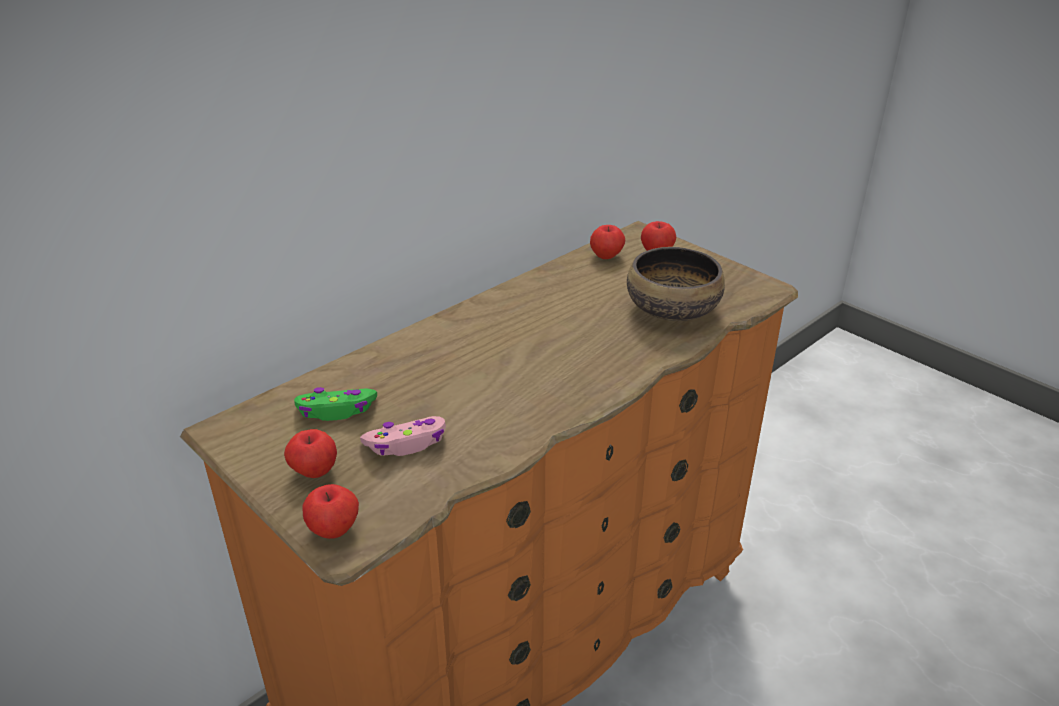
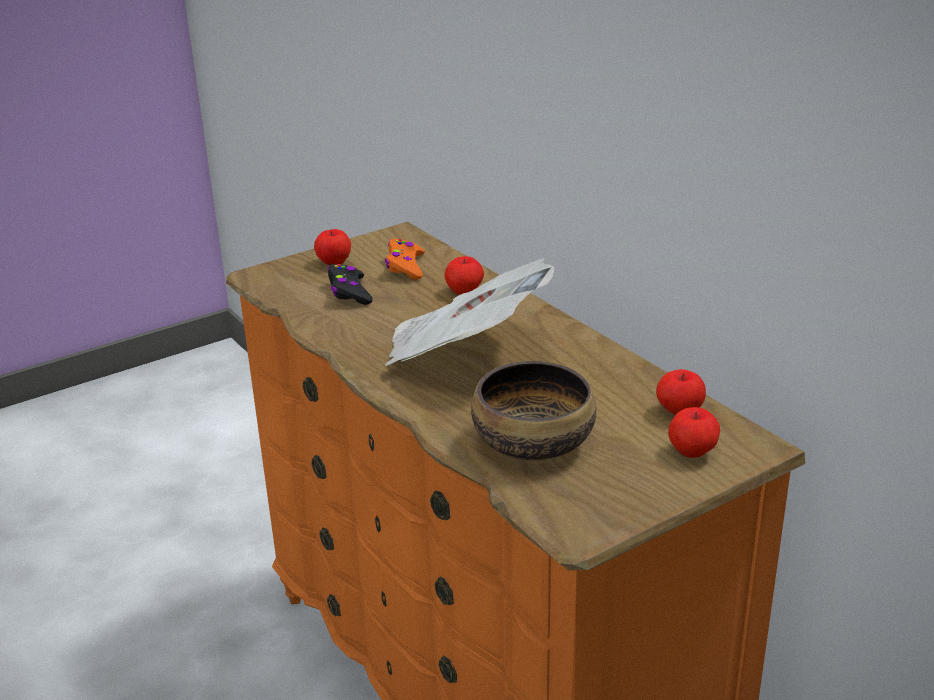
camera: 100 degrees right, 5 degrees down
(334, 529) = (270, 270): apple -> apple (464, 292)
(337, 410) = (405, 267): green game controller -> orange game controller
(407, 443) = (349, 292): pink game controller -> black game controller
(540, 351) = (464, 353): none -> newspaper

